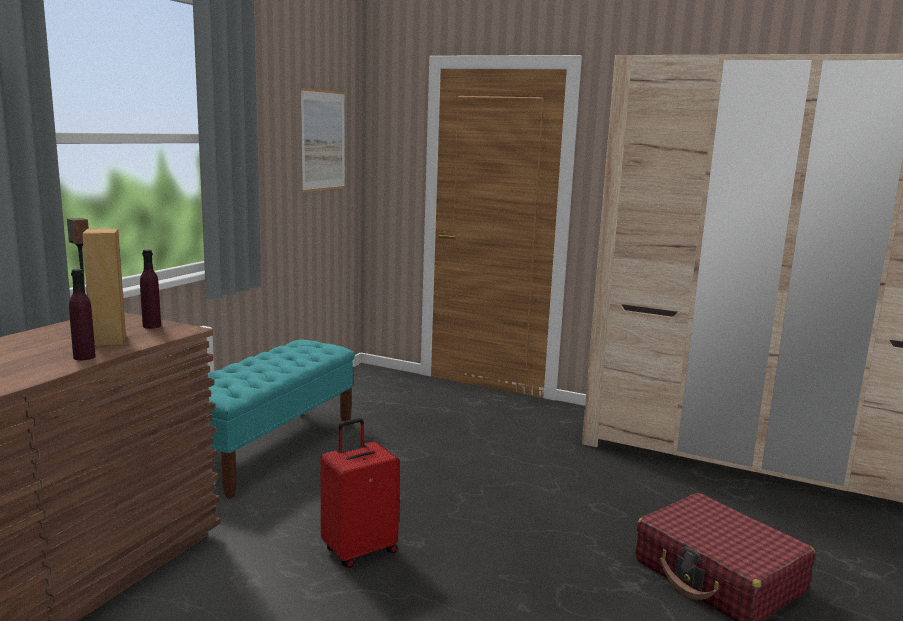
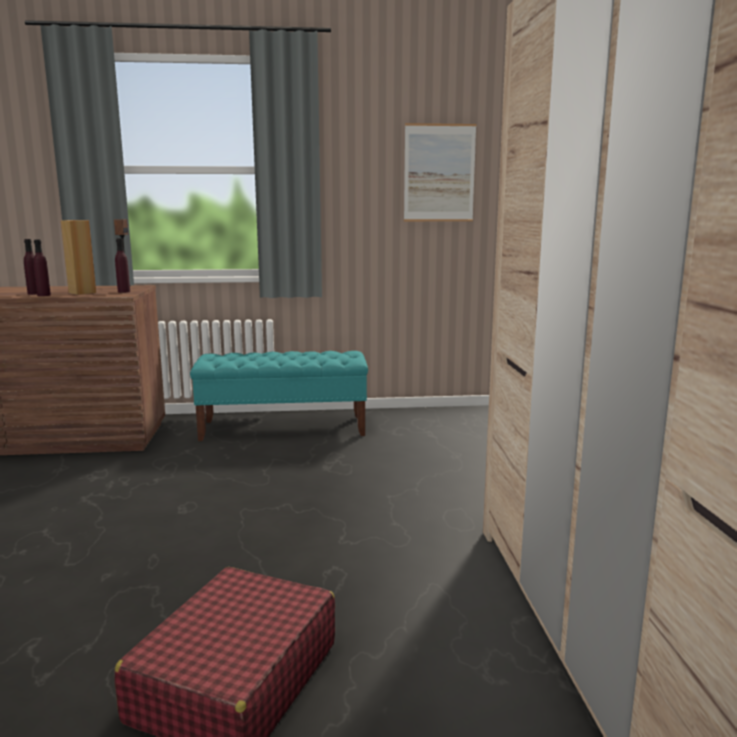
camera: 60 degrees right, 0 degrees up
(47, 360) = (34, 293): none -> purple bottle
(359, 550) = (156, 494): red suitcase -> none

